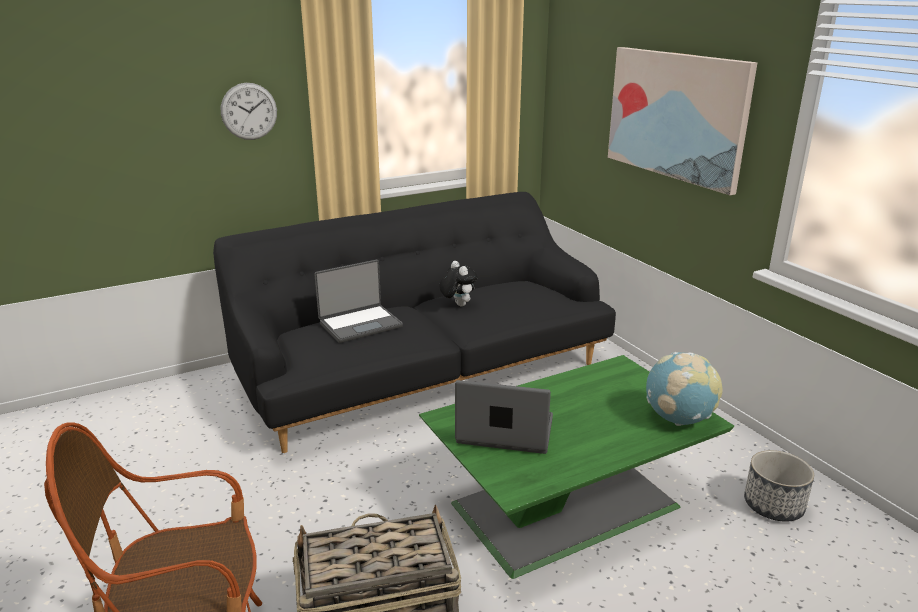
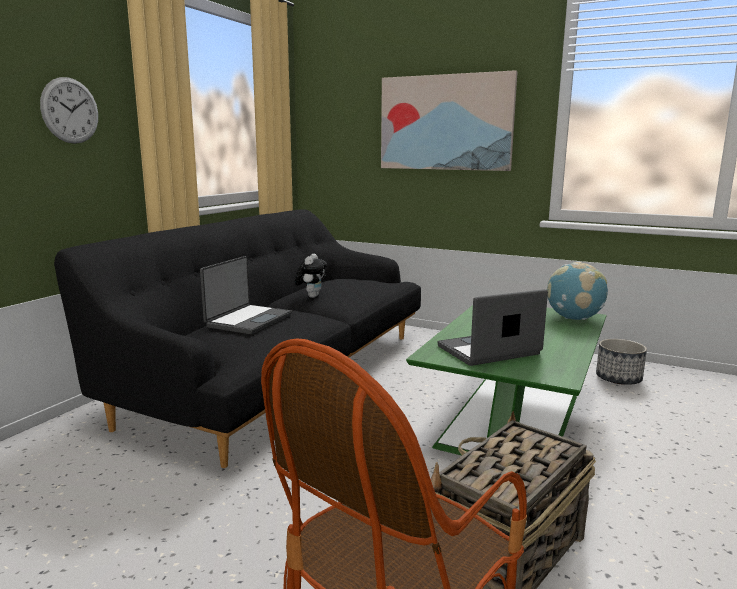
camera: 35 degrees left, 10 degrees down
(457, 305) = (311, 296): plush toy -> plush toy turned 75 degrees clockwise

